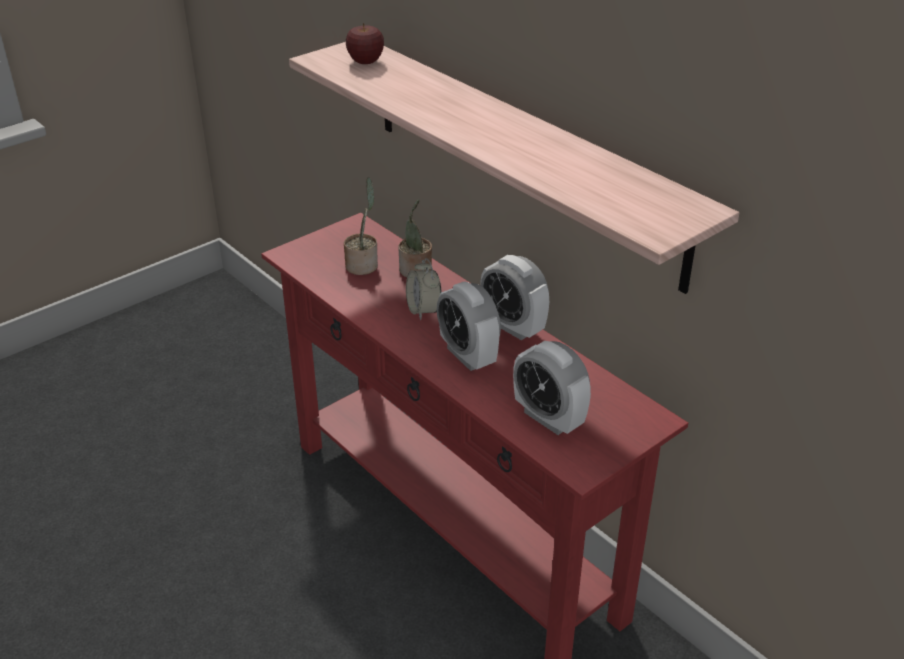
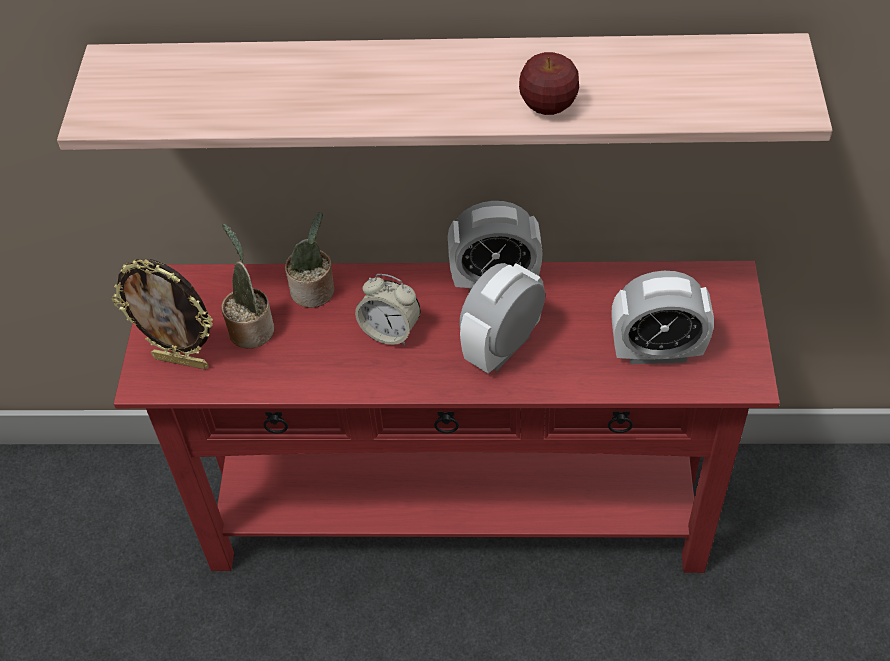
camera: 45 degrees left, 15 degrees up
(313, 257) = (182, 361): none -> picture frame
(366, 61) = (163, 81): apple -> apple (548, 106)
(467, 356) = (502, 347): alarm clock -> alarm clock turned 120 degrees clockwise

